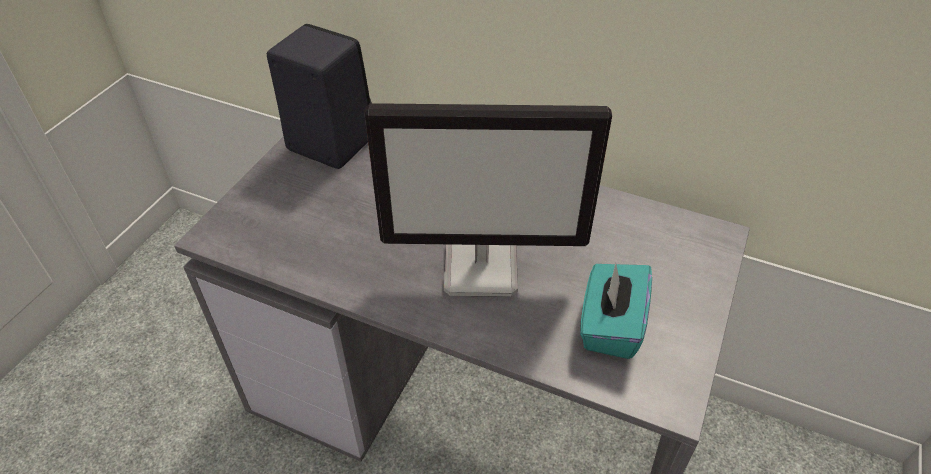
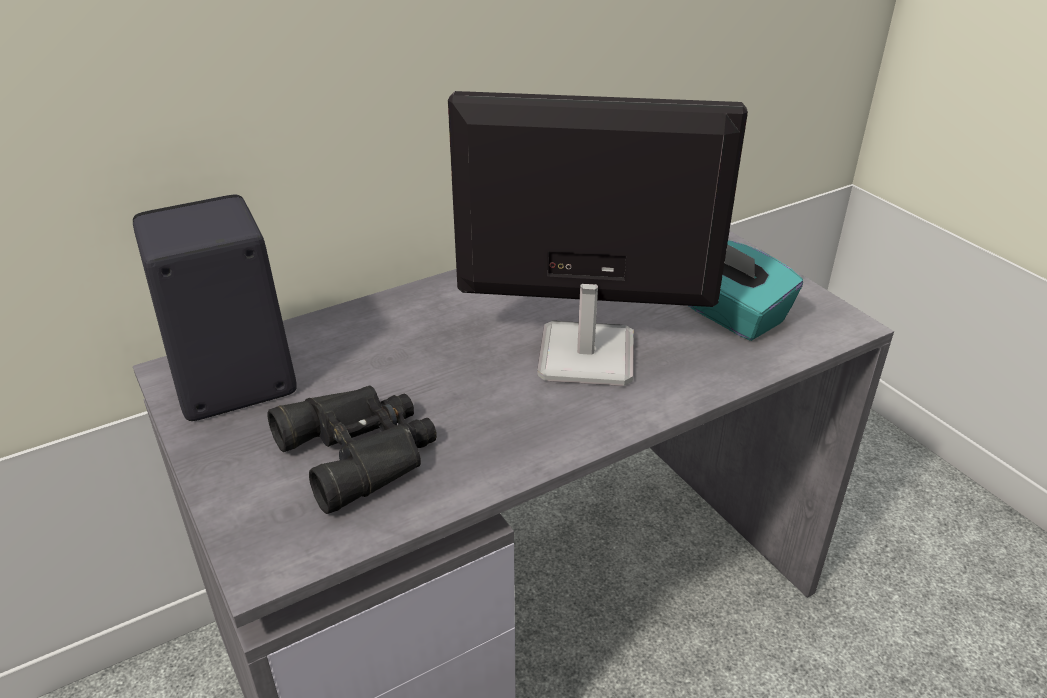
camera: 55 degrees left, 10 degrees down
(314, 221) = (362, 451): none -> black binoculars
(482, 268) = (583, 355): monitor -> monitor turned 120 degrees counterclockwise

